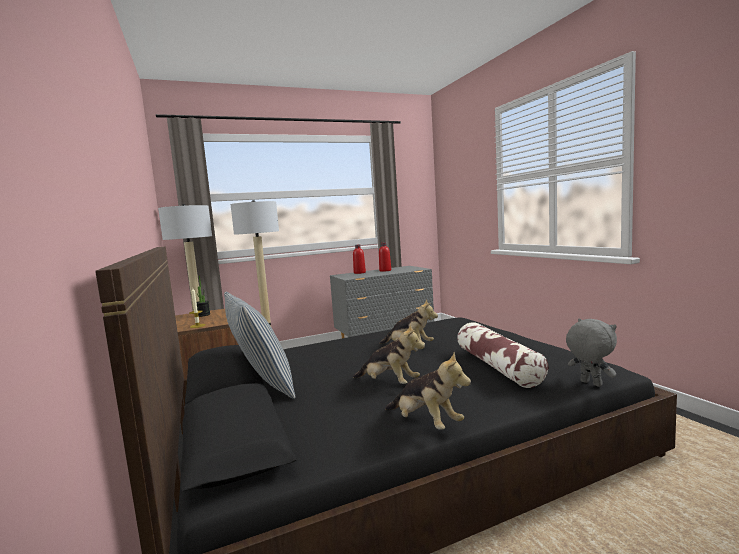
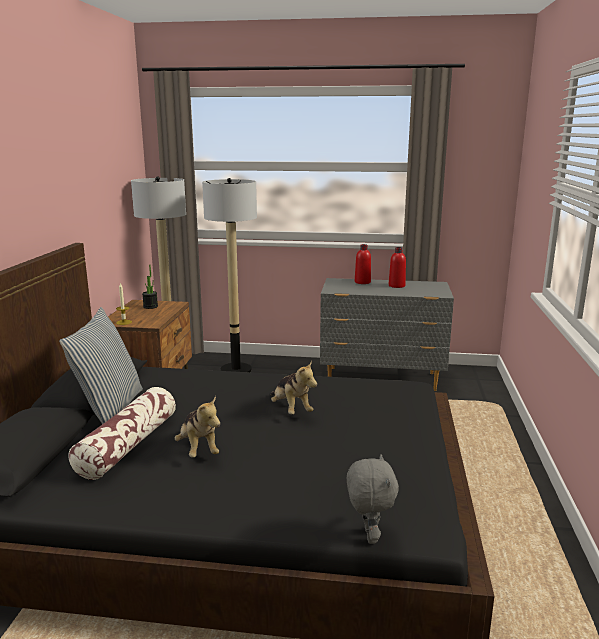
camera: 30 degrees right, 10 degrees up
(426, 423) = (154, 506): plush toy -> none
(497, 366) = (322, 471): pillow -> pillow (128, 445)

